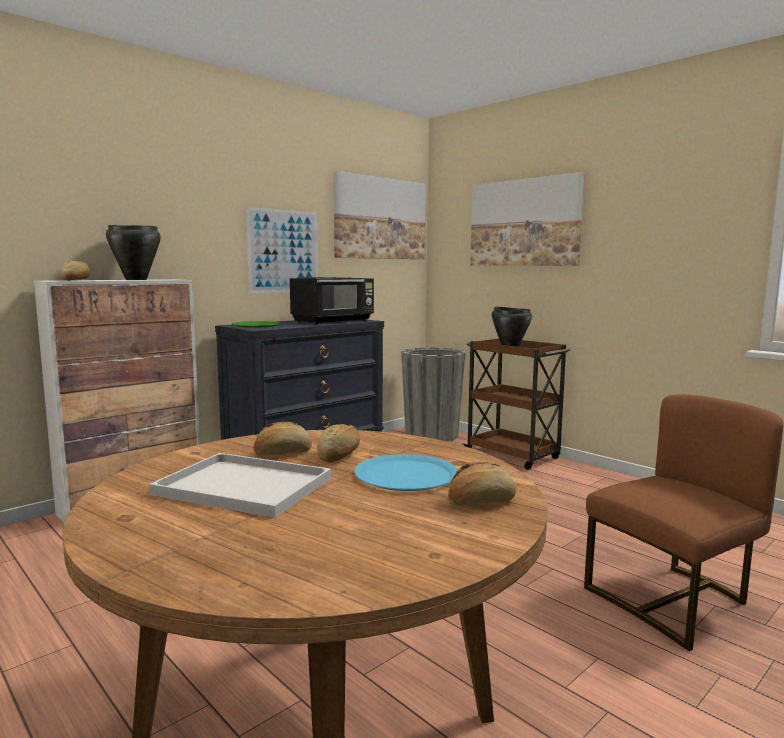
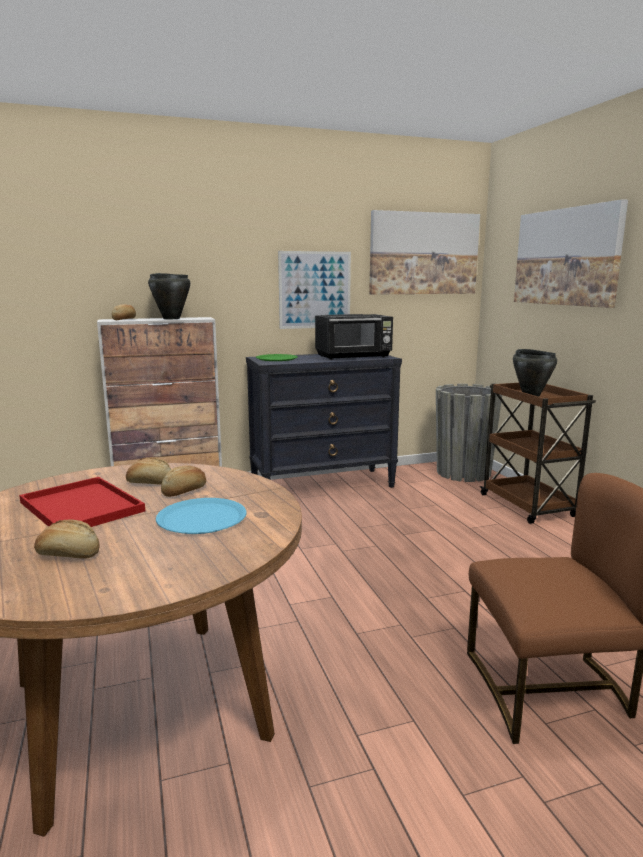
camera: 25 degrees right, 5 degrees up
(240, 486) = (79, 506): white tray -> red tray
(480, 501) = (214, 553): bread -> bread (69, 554)

